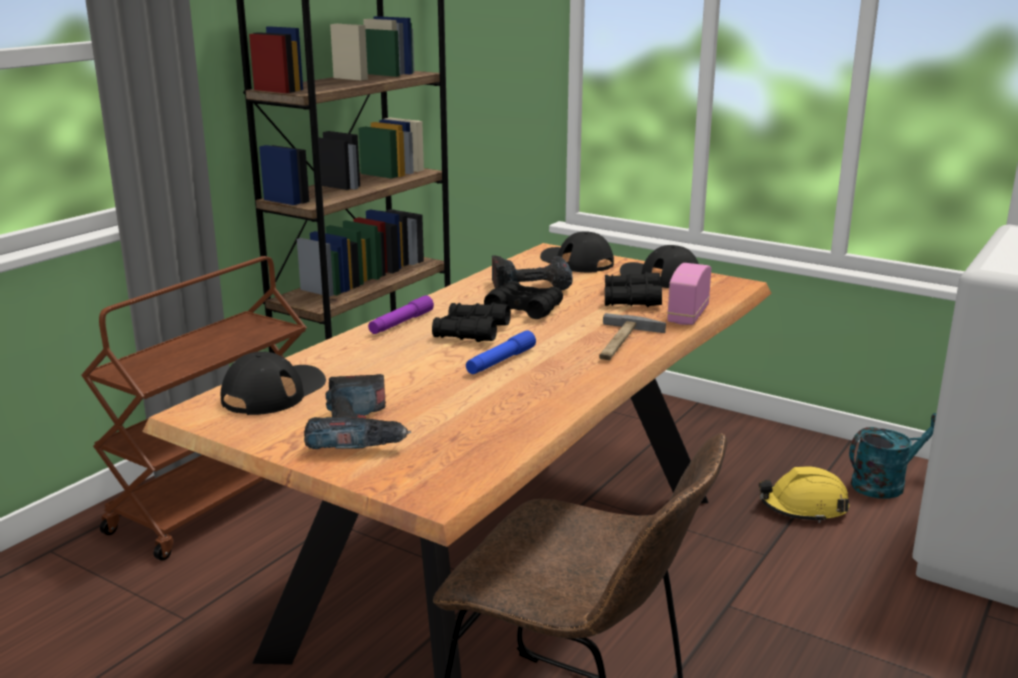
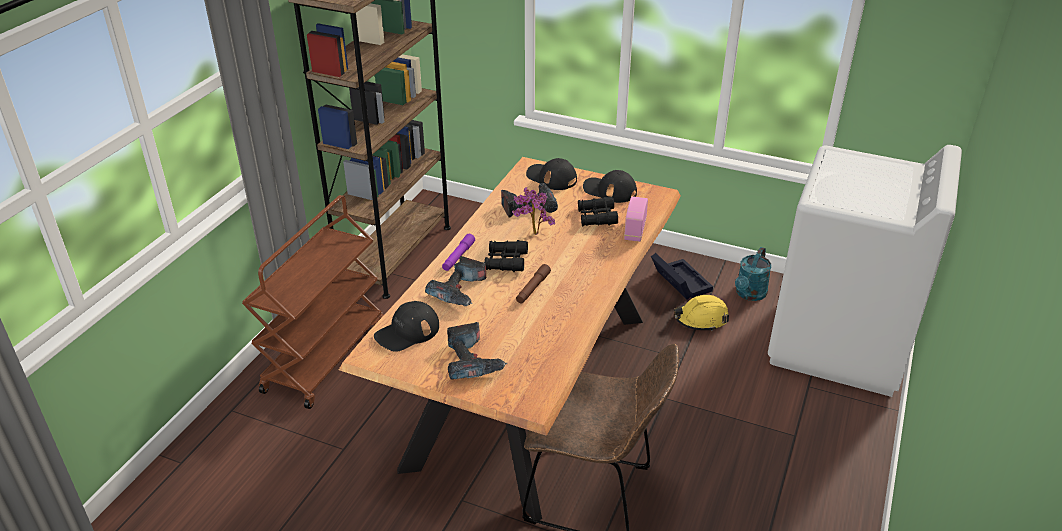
camera: 10 degrees left, 15 degrees up
(274, 392) = (407, 332): black cap -> black cap turned 150 degrees counterclockwise
(385, 356) = (461, 290): none -> power drill
(501, 361) = (533, 288): blue flashlight -> brown flashlight
(524, 309) = (532, 234): black binoculars -> potted plant
(622, 343) = (601, 263): hammer -> none
(773, 459) = (679, 281): none -> black storage box
(886, 484) = (749, 294): turquoise watering can -> turquoise watering can turned 150 degrees clockwise

